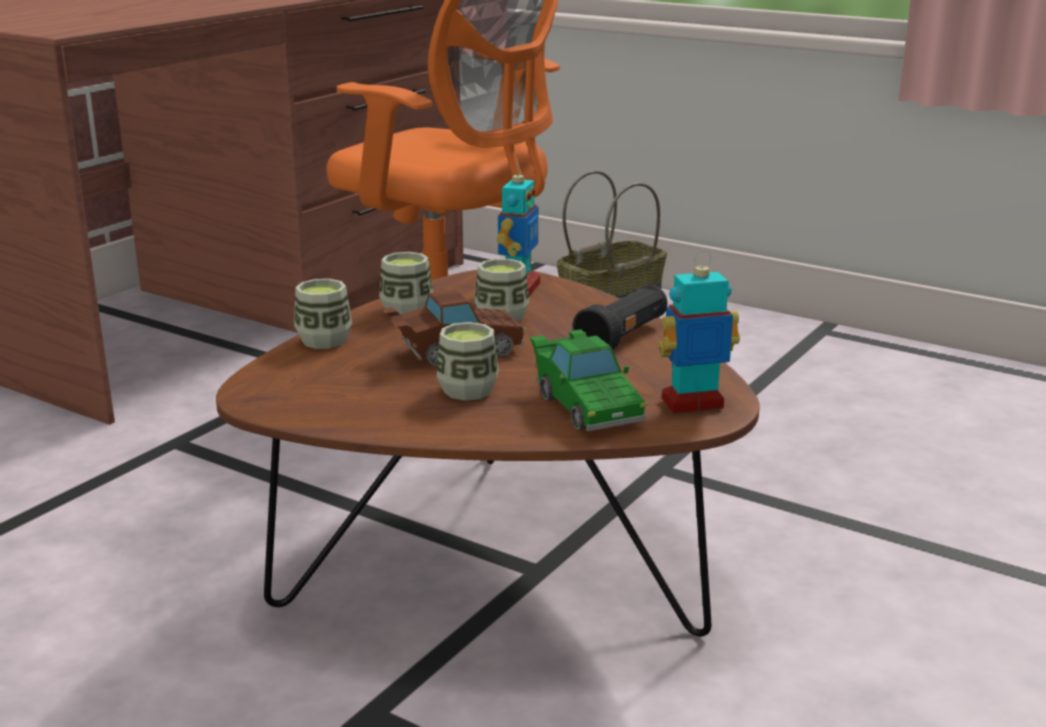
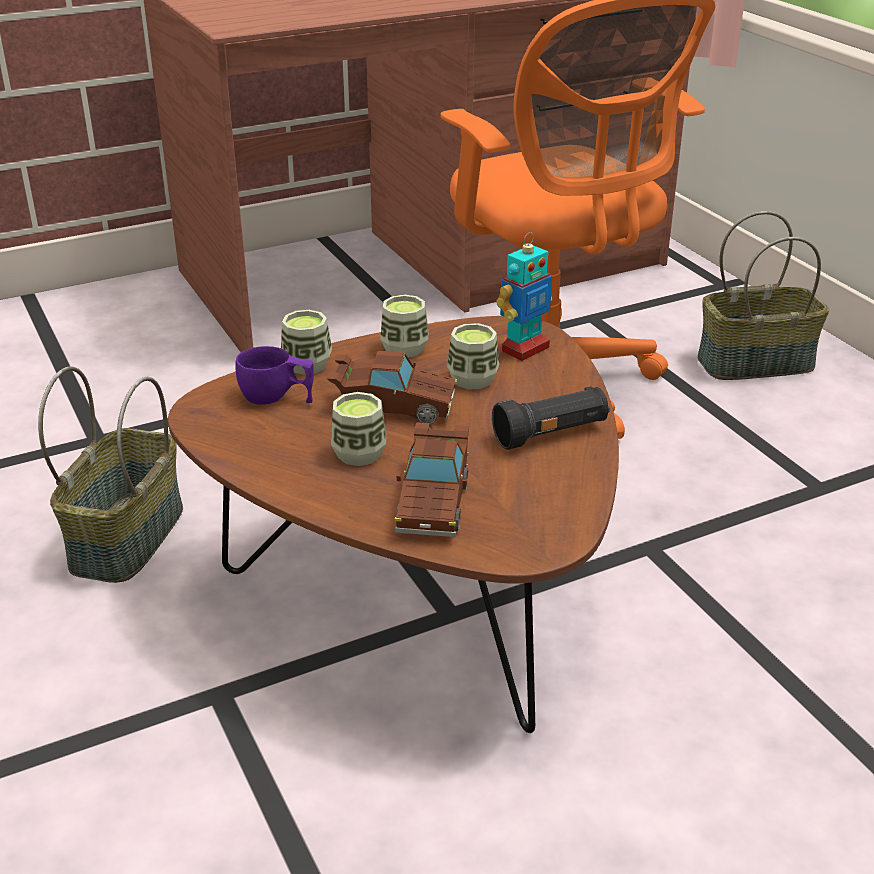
camera: 30 degrees right, 10 degrees up
(115, 612) = (126, 536): none -> basket
(327, 371) = (277, 398): none -> purple cup
(584, 405) = (434, 500): green toy car -> brown toy car
(693, 404) = (526, 531): toy robot -> none

